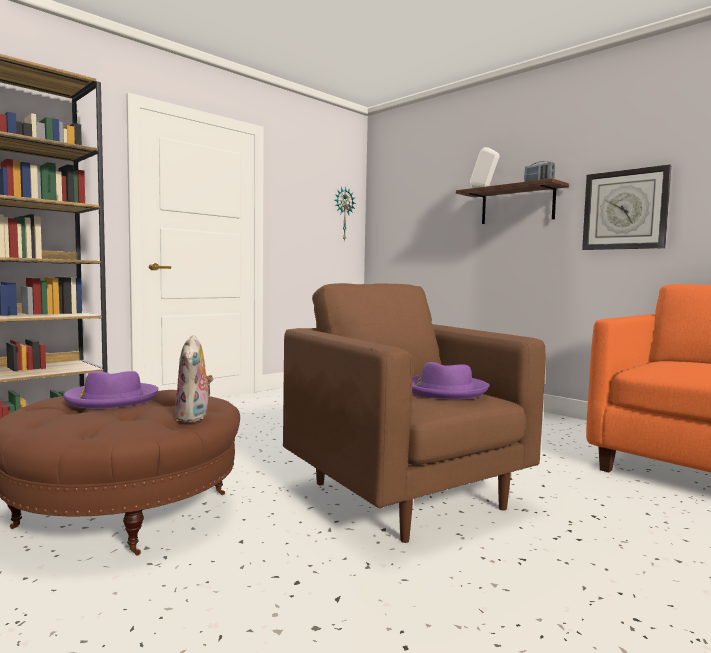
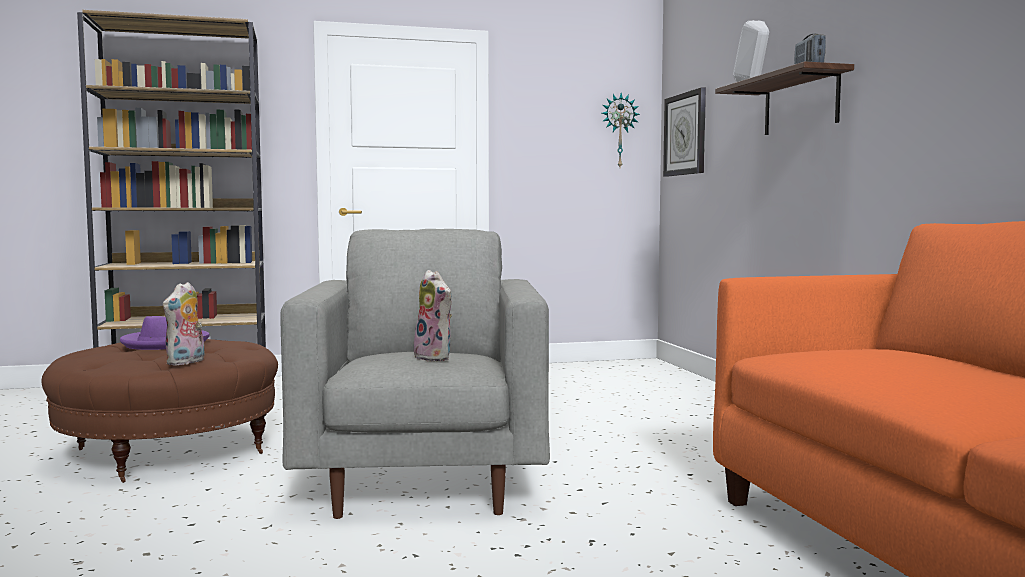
camera: 30 degrees right, 0 degrees up
(406, 495) = (424, 483): brown armchair -> grey armchair
(444, 390) = (436, 358): purple hat -> plush toy
(625, 210) = (916, 101): wall clock -> wall clock (685, 134)

